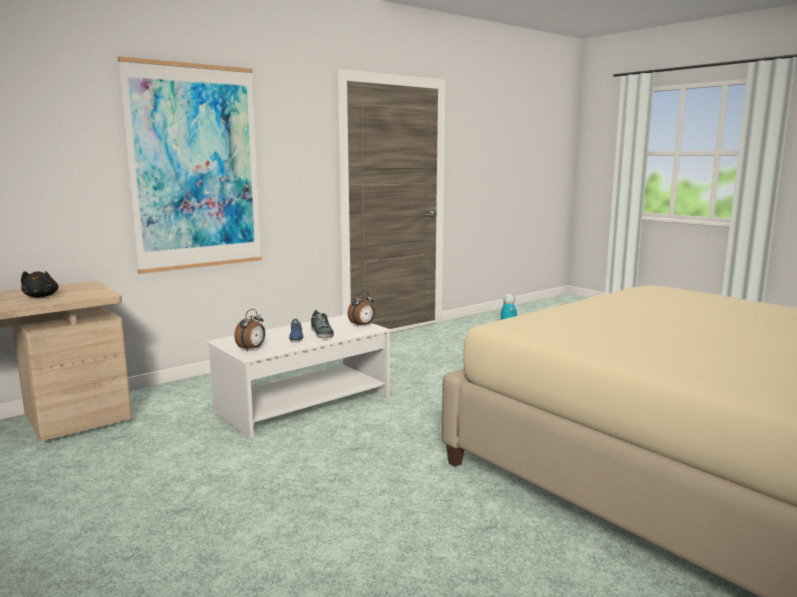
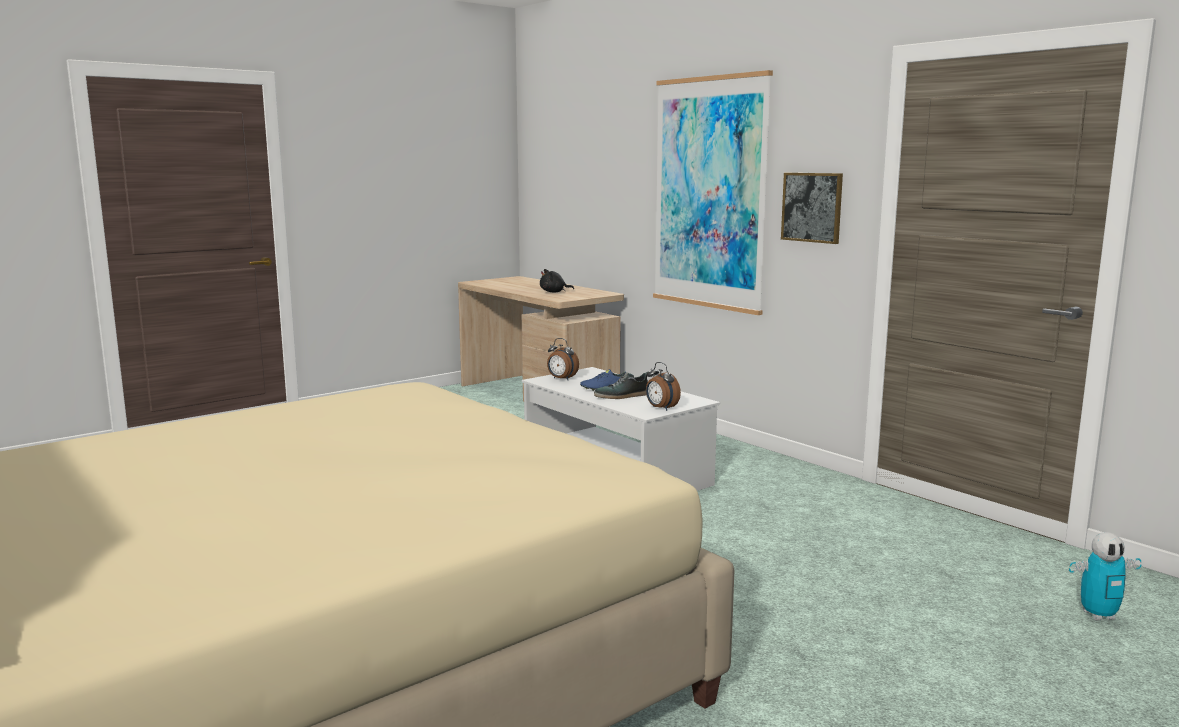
camera: 90 degrees right, 0 degrees up
(293, 173) = (812, 207): none -> picture

